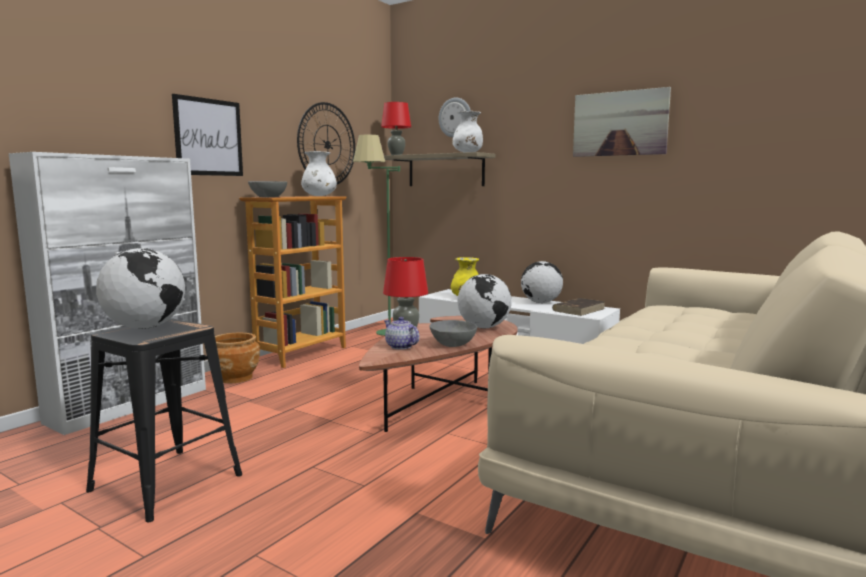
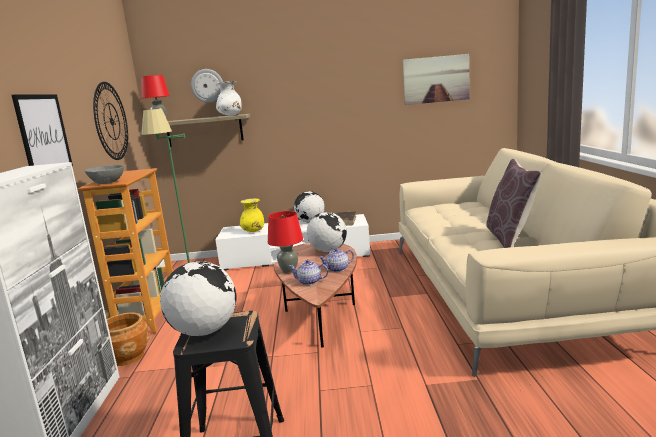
camera: 35 degrees left, 5 degrees up
(319, 196) = (132, 171): white vase -> none
(453, 344) = (338, 269): grey bowl -> teapot
(619, 123) = (346, 86): picture -> picture (436, 79)
(699, 360) = (510, 238): none -> brown pillow

